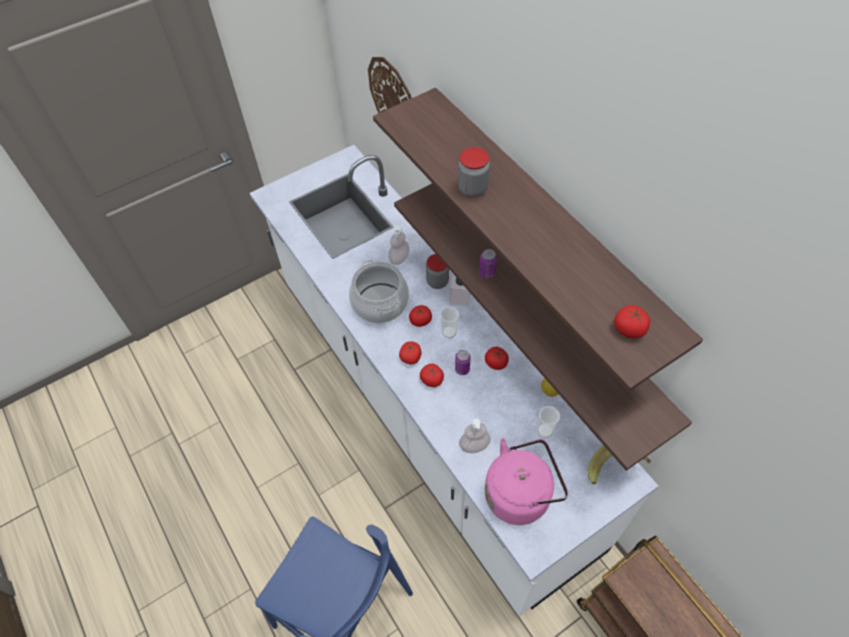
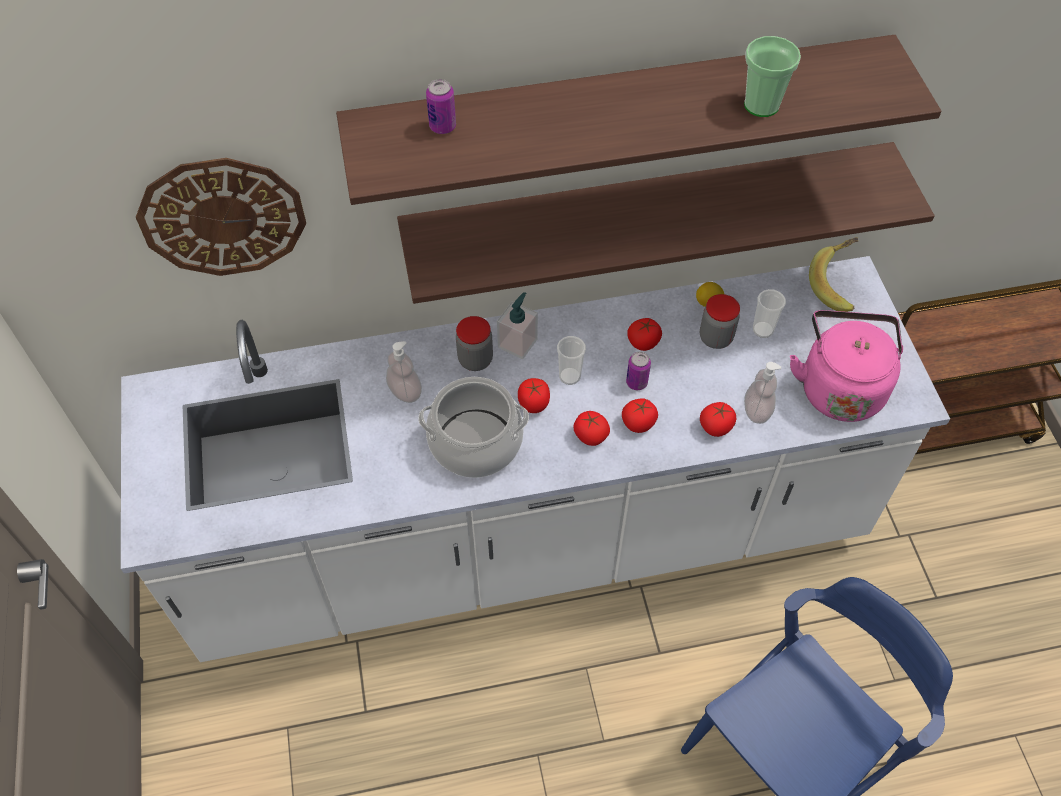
camera: 70 degrees left, 0 degrees up
(472, 189) = (572, 137): jar -> jar (715, 338)
(487, 273) = (604, 238): can -> can (442, 127)
(563, 275) = (761, 105): none -> cup
(629, 329) = (863, 82): tomato -> tomato (716, 426)

